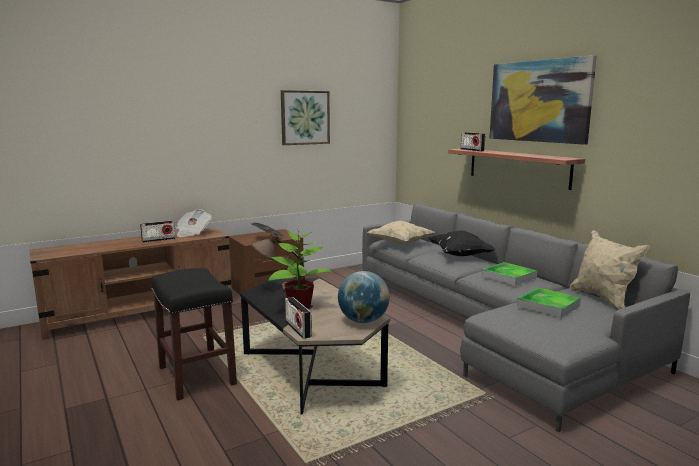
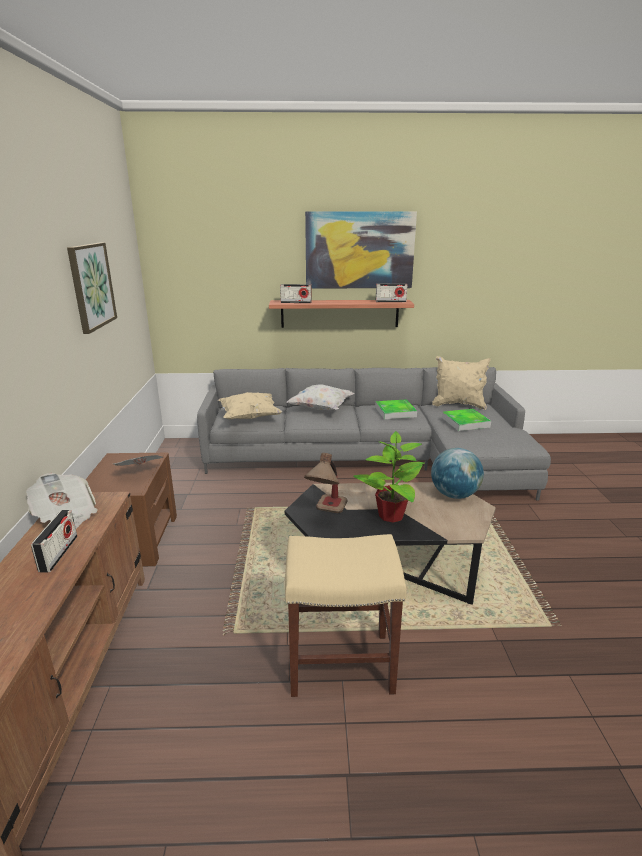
camera: 60 degrees left, 10 degrees up
(195, 375) = (339, 663): black stool -> beige stool
(298, 329) = (456, 532): radio -> radio (390, 301)
(460, 256) = (321, 409): black pillow -> white pillow

